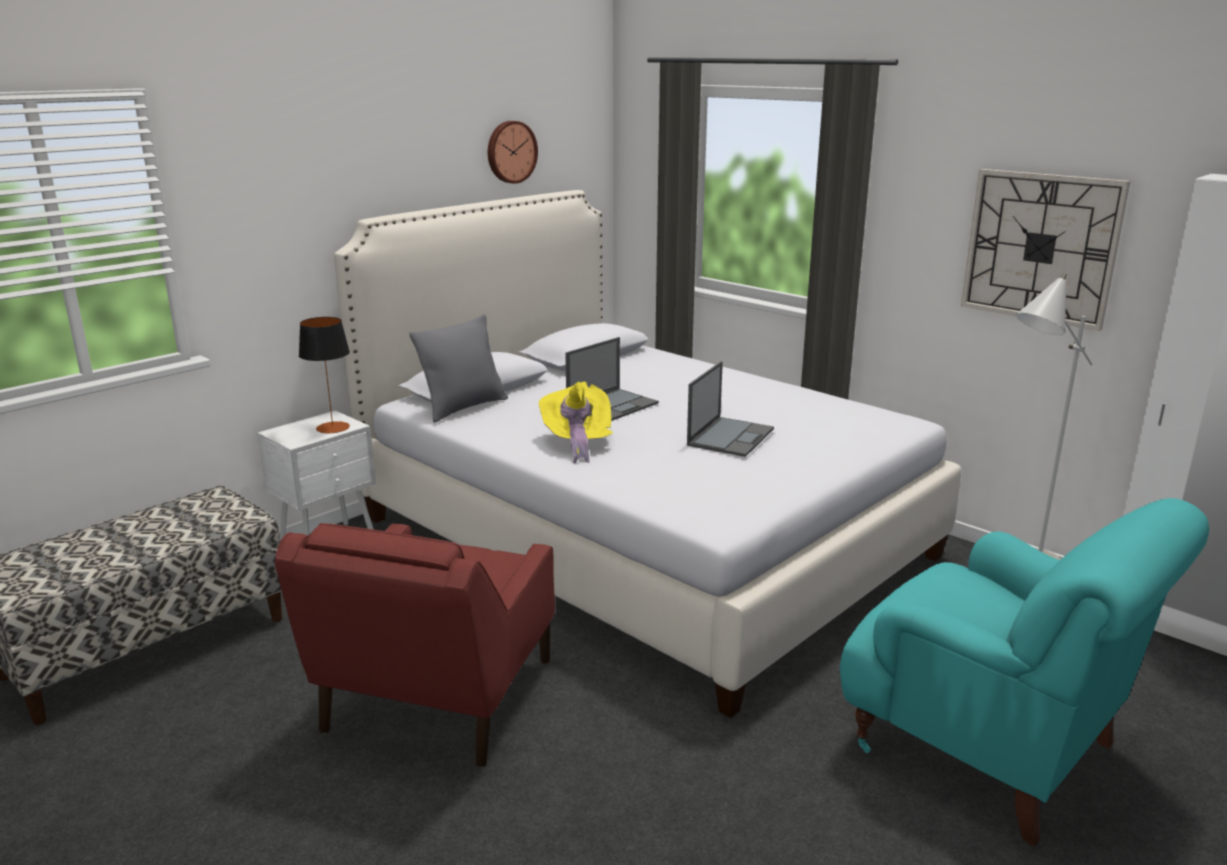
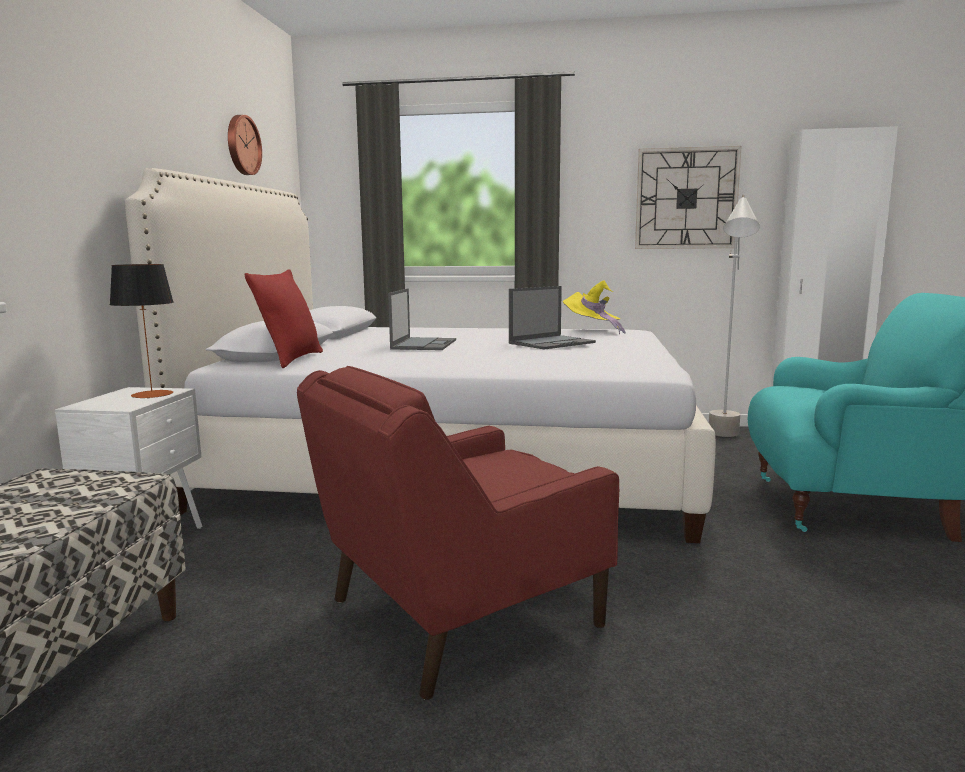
camera: 35 degrees left, 10 degrees down
(437, 698) = (459, 615): red armchair -> red armchair turned 75 degrees clockwise
(463, 407) = (291, 359): grey pillow -> red pillow
(577, 442) = (445, 359): yellow hat -> yellow hat (592, 330)
(730, 436) = (552, 343): laptop -> laptop turned 60 degrees clockwise

